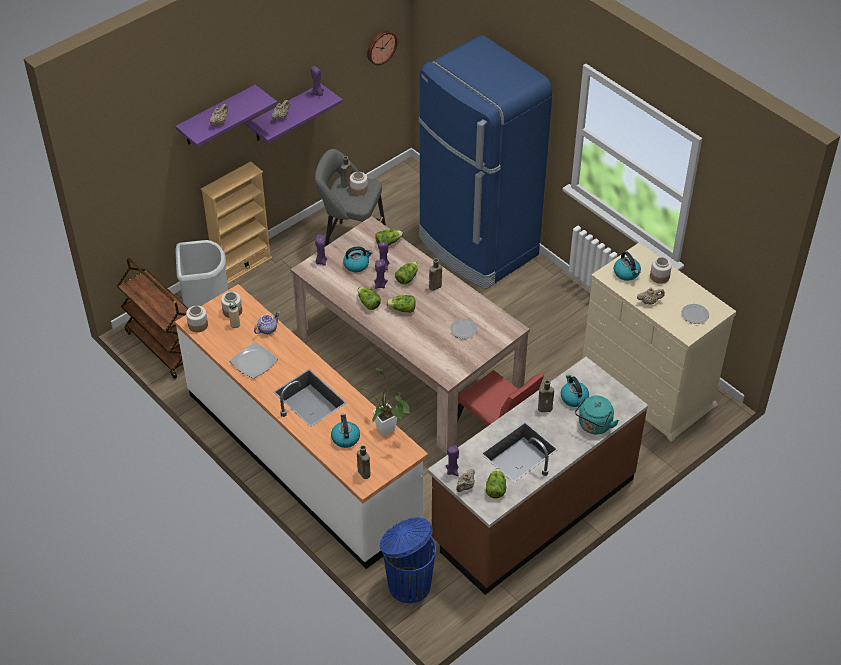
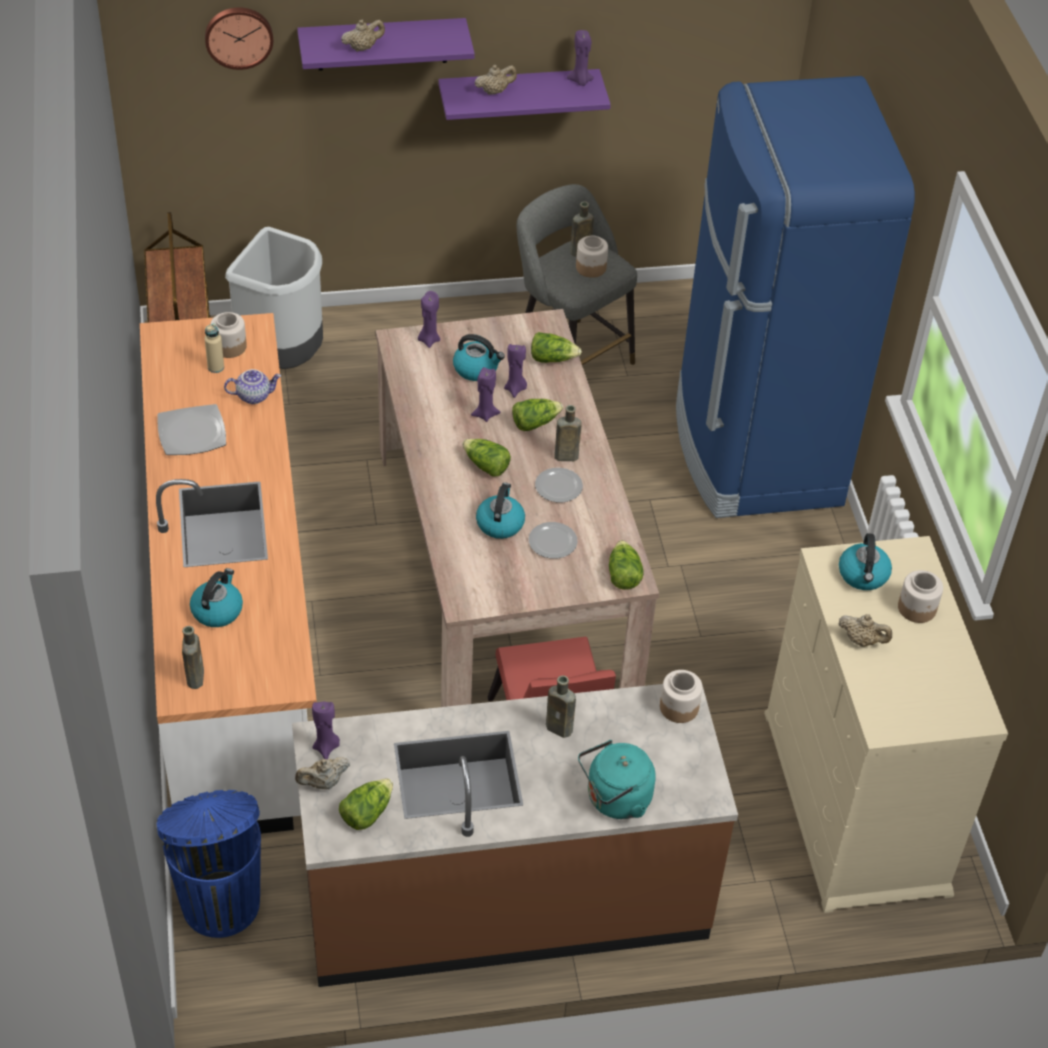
camera: 30 degrees right, 0 degrees up
(197, 325) = (164, 343): jar -> jar (678, 707)
(242, 266) = (386, 318): beige bookcase -> none
(368, 303) = (443, 432): lettuce -> lettuce (623, 575)
(380, 47) = (734, 52): wall clock -> wall clock (239, 36)
(387, 432) = (285, 635): potted plant -> none
(573, 397) = (621, 735): kettle -> kettle (500, 523)
(695, 314) = (926, 701): plate -> plate (559, 486)

